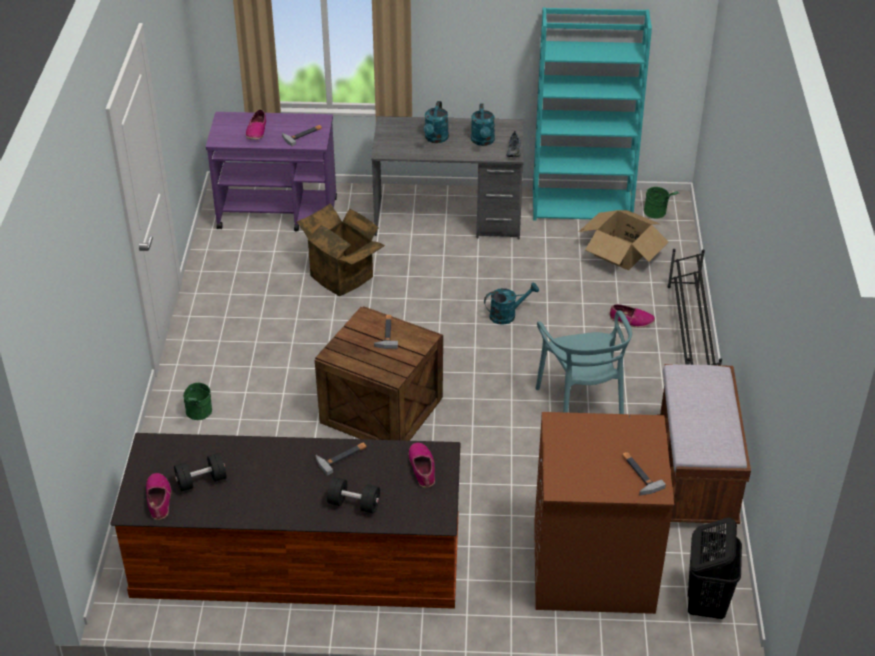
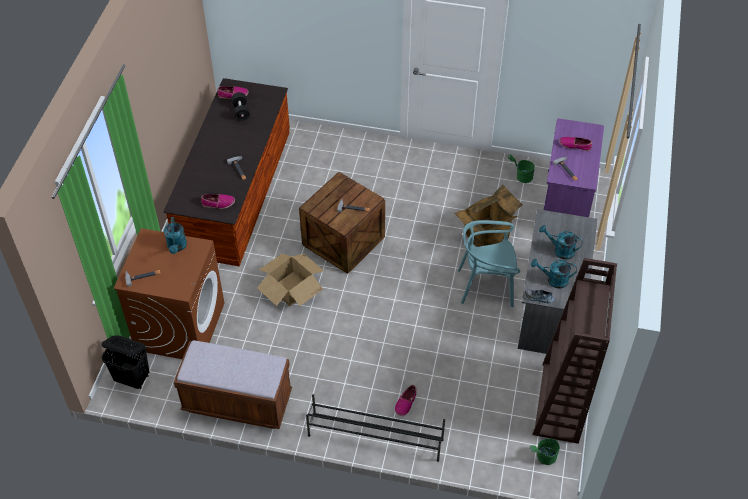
camera: 100 degrees right, 10 degrees up
(199, 415) = (361, 154): green bucket -> green bucket (521, 177)
(354, 504) = (201, 171): black dumbbell -> none
(507, 315) = (426, 325): turquoise watering can -> turquoise watering can (177, 247)
(582, 406) = (320, 350): turquoise chair -> turquoise chair (486, 286)
(583, 205) = (561, 403): turquoise bookcase -> brown bookcase
(621, 252) = (492, 416): cardboard box -> cardboard box (291, 288)

